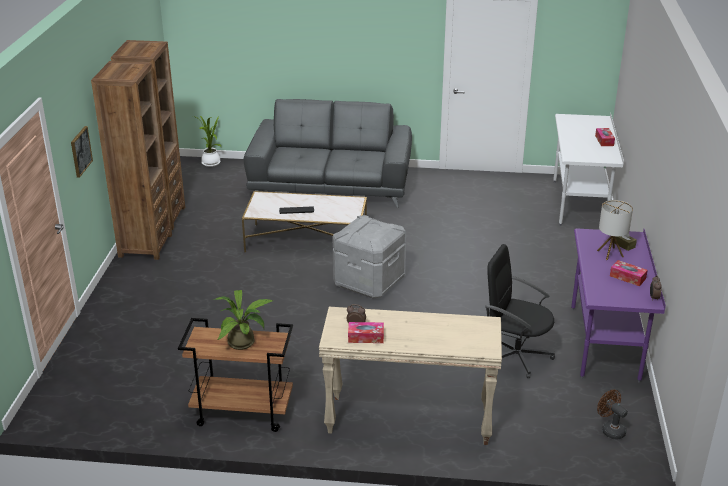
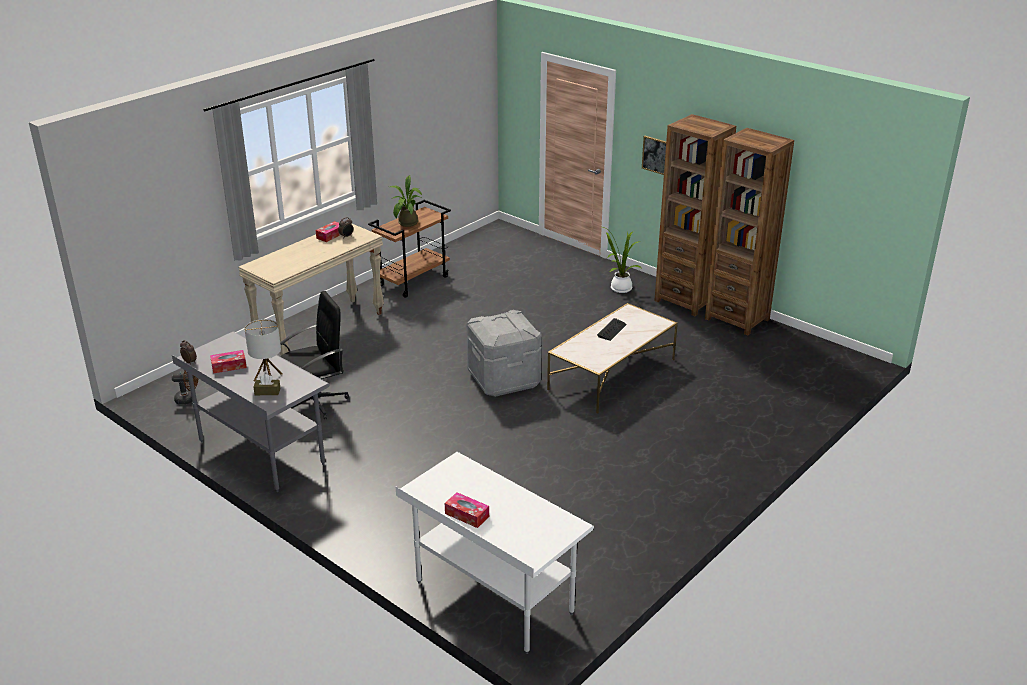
camera: 125 degrees right, 0 degrees up
(211, 164) = (849, 376): potted plant -> potted plant (619, 288)
(331, 184) = (727, 431): grey sofa -> none
(604, 343) = (261, 453): purple desk -> grey desk

